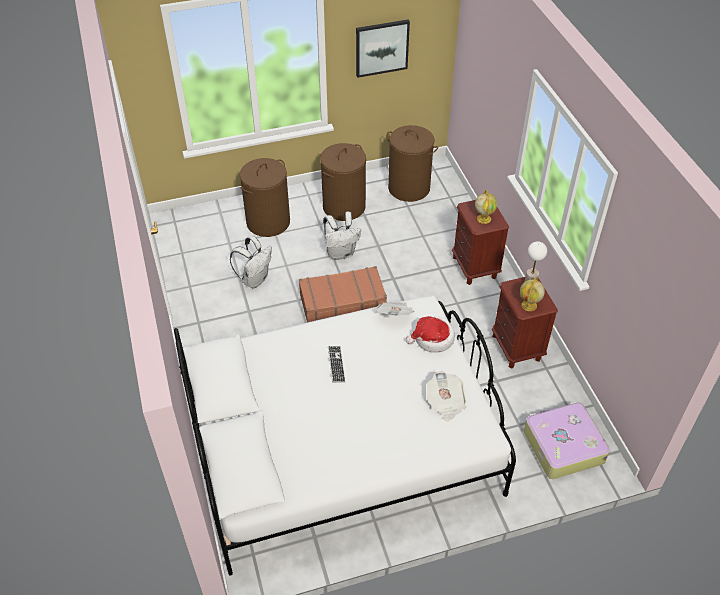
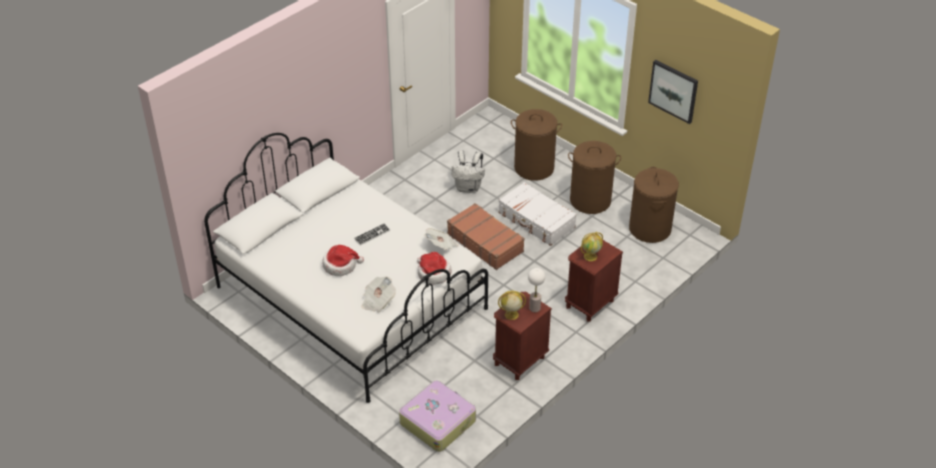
camera: 60 degrees right, 5 degrees down
(341, 253) = (536, 221): white backpack -> white suitcase
(366, 412) = (341, 265): none -> hat

